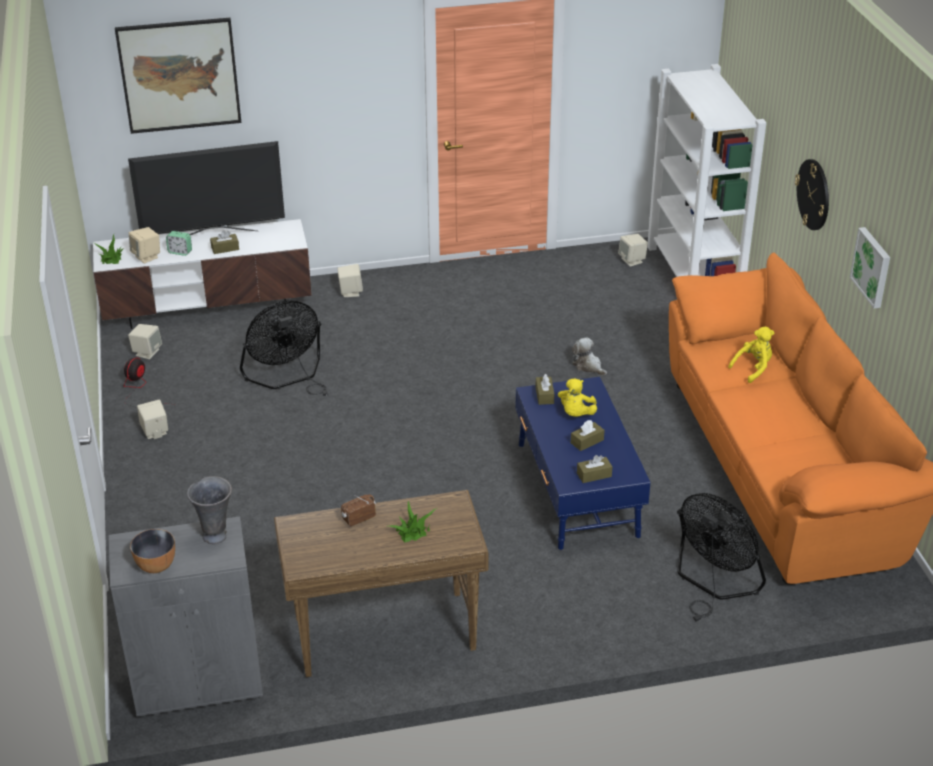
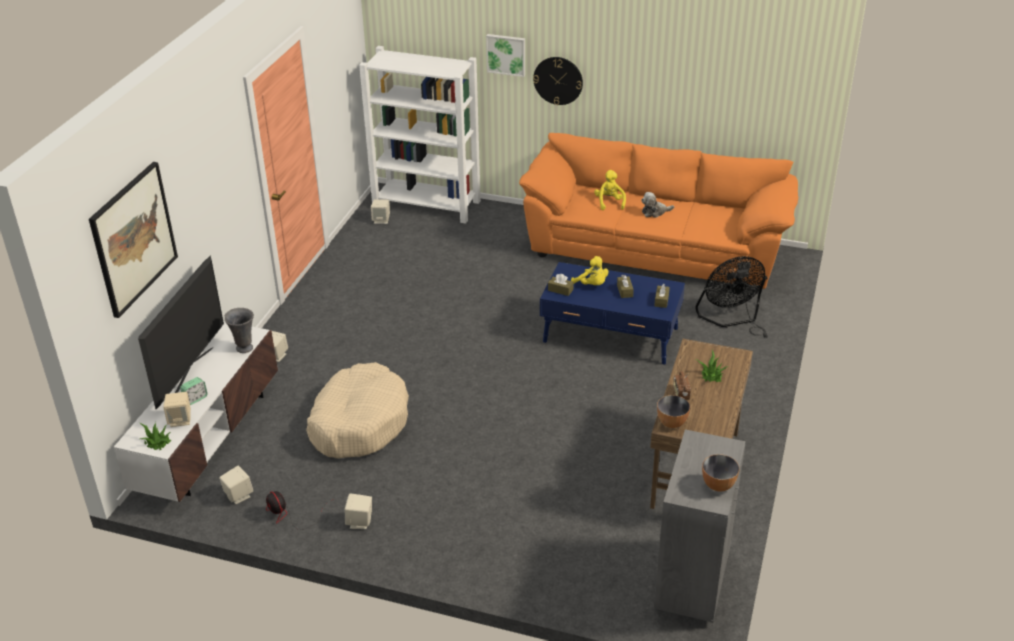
camera: 60 degrees left, 0 degrees up
(215, 535) = (700, 446): grey vase -> grey vase (244, 348)
(225, 248) = (220, 372): brown tissue box -> none
(291, 377) = (359, 422): black fan -> beige dog bed
(300, 526) = (672, 423): none -> bowl
(588, 366) = (483, 282): plush toy -> plush toy (655, 212)
(872, 267) = (656, 93): picture -> picture (506, 54)

